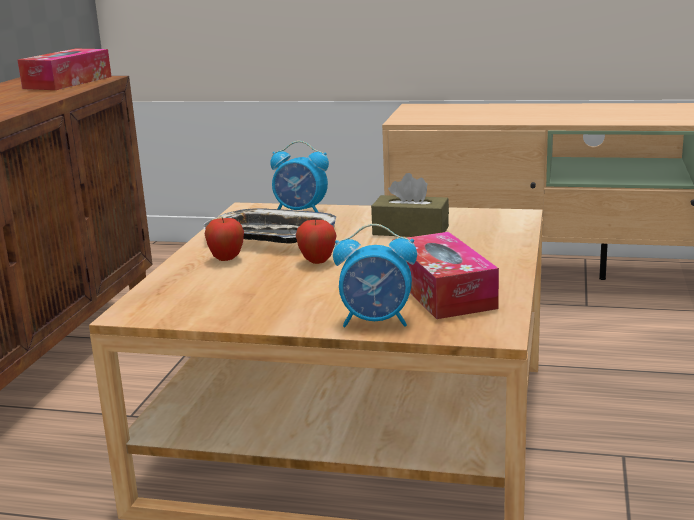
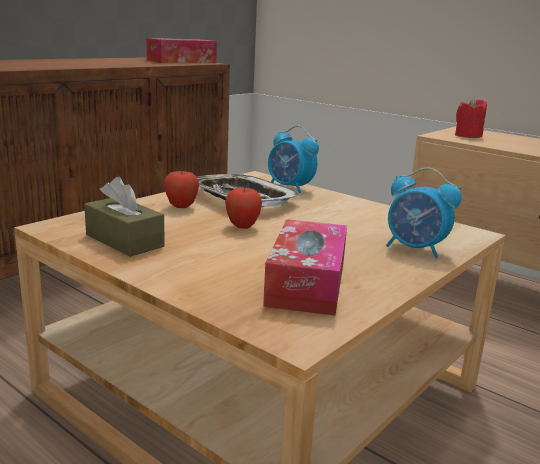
camera: 25 degrees right, 0 degrees up
(376, 321) = (208, 291): alarm clock -> alarm clock (415, 249)
(410, 231) = (355, 222): brown tissue box -> brown tissue box (124, 240)
(429, 114) = (468, 136): none -> red candle

